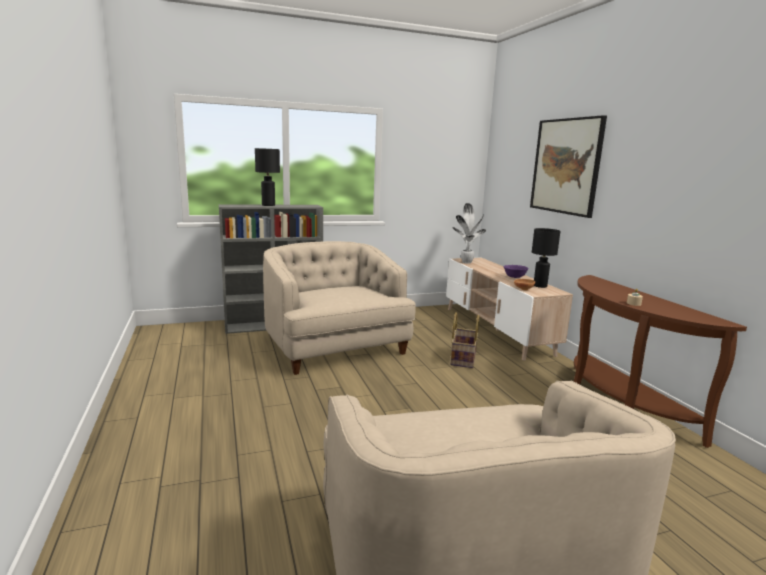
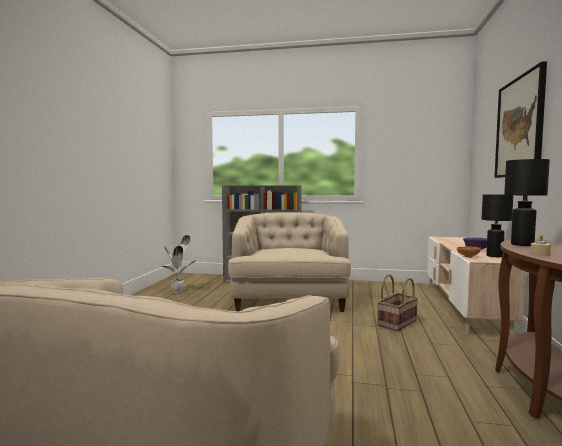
camera: 30 degrees right, 10 degrees down
(268, 205) = (260, 185): black table lamp -> black table lamp (522, 245)
(466, 262) = (442, 239): potted plant -> potted plant (178, 291)

